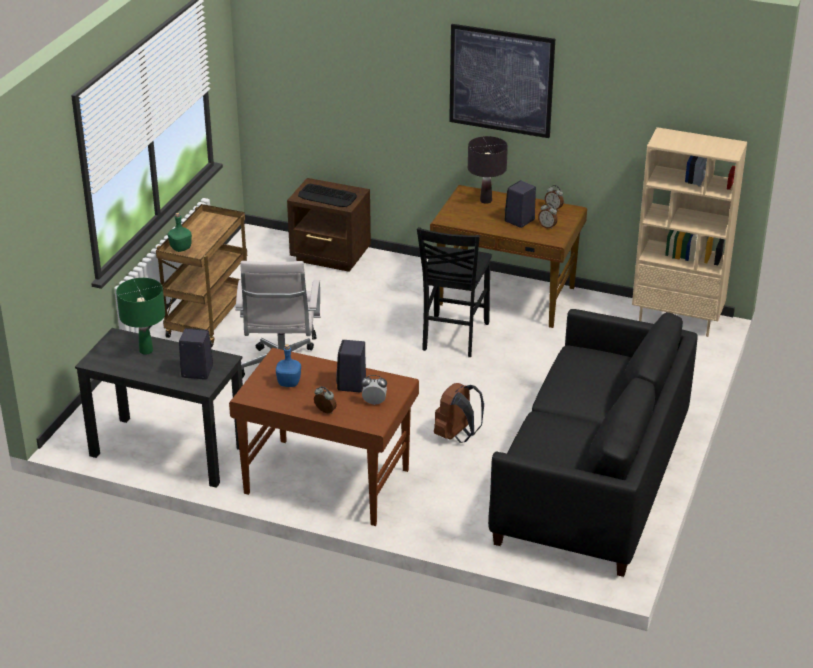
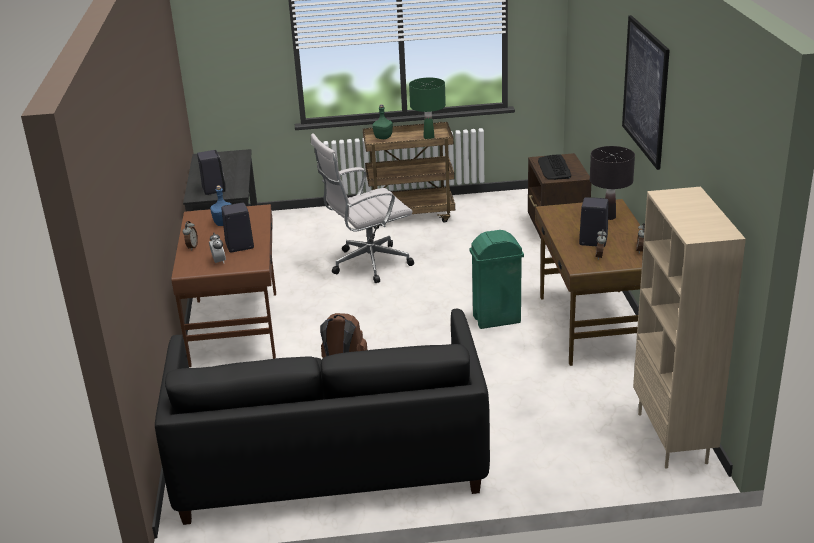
camera: 65 degrees right, 5 degrees down
(146, 351) = (229, 167): green table lamp -> green table lamp (428, 137)
(453, 337) = (496, 319): black chair -> green trash can

